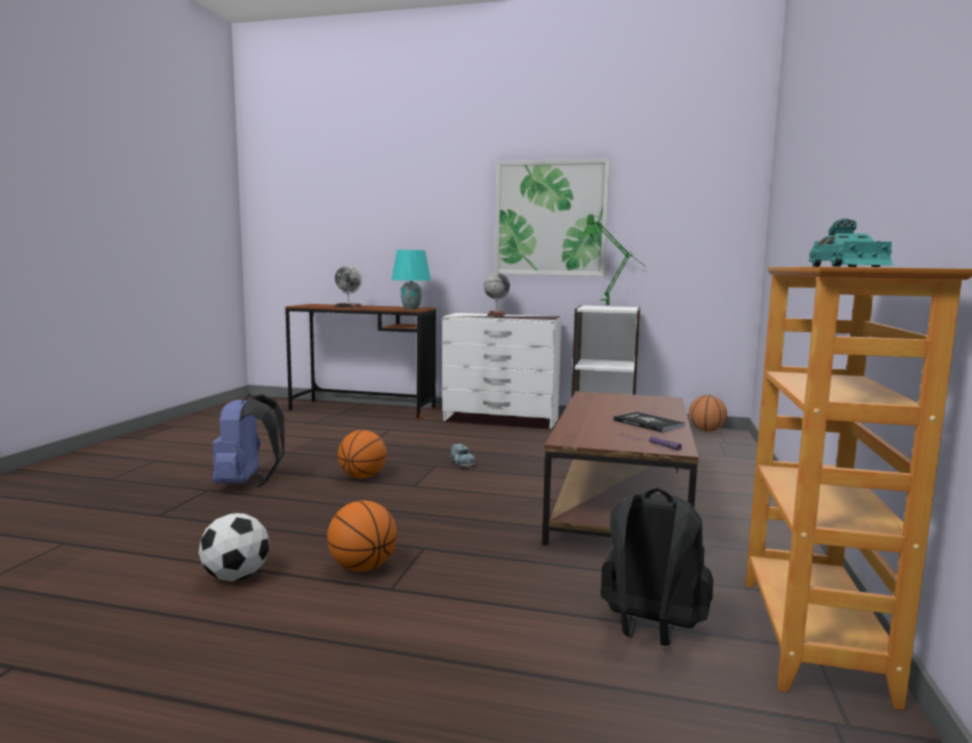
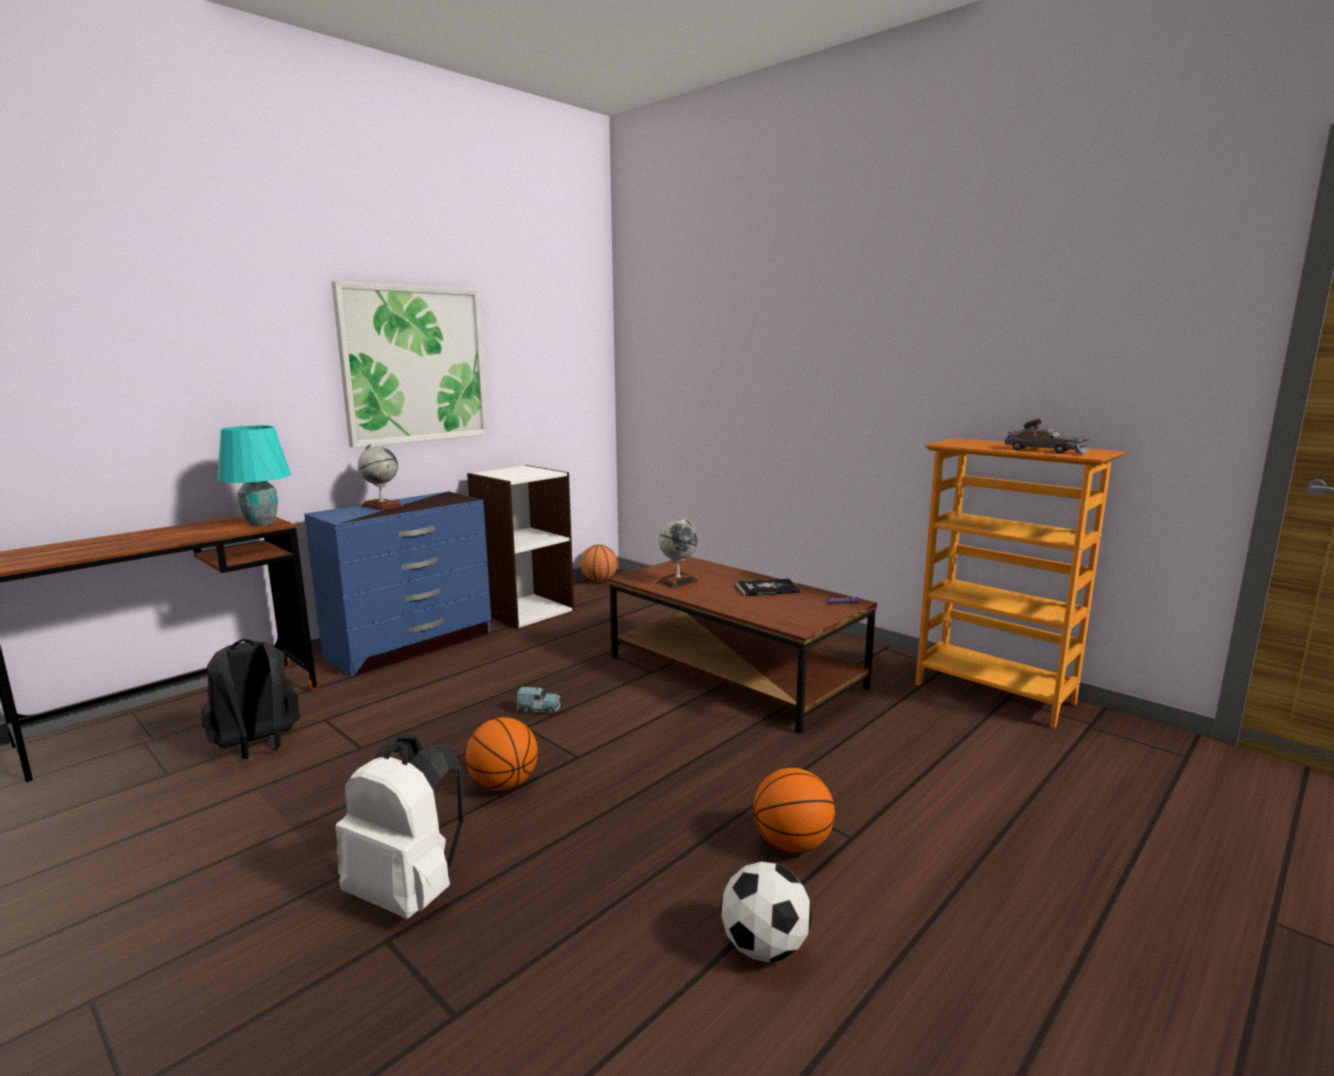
camera: 60 degrees left, 5 degrees up
(247, 484) = (409, 892): blue backpack -> white backpack
(348, 307) = (129, 545): globe -> globe (678, 581)
(501, 420) = (412, 645): white dresser -> blue dresser
(611, 306) = (510, 470): green table lamp -> none
(650, 630) = (970, 740): black backpack -> black backpack (257, 747)
(846, 266) = (1045, 450): turquoise toy car -> grey toy car

